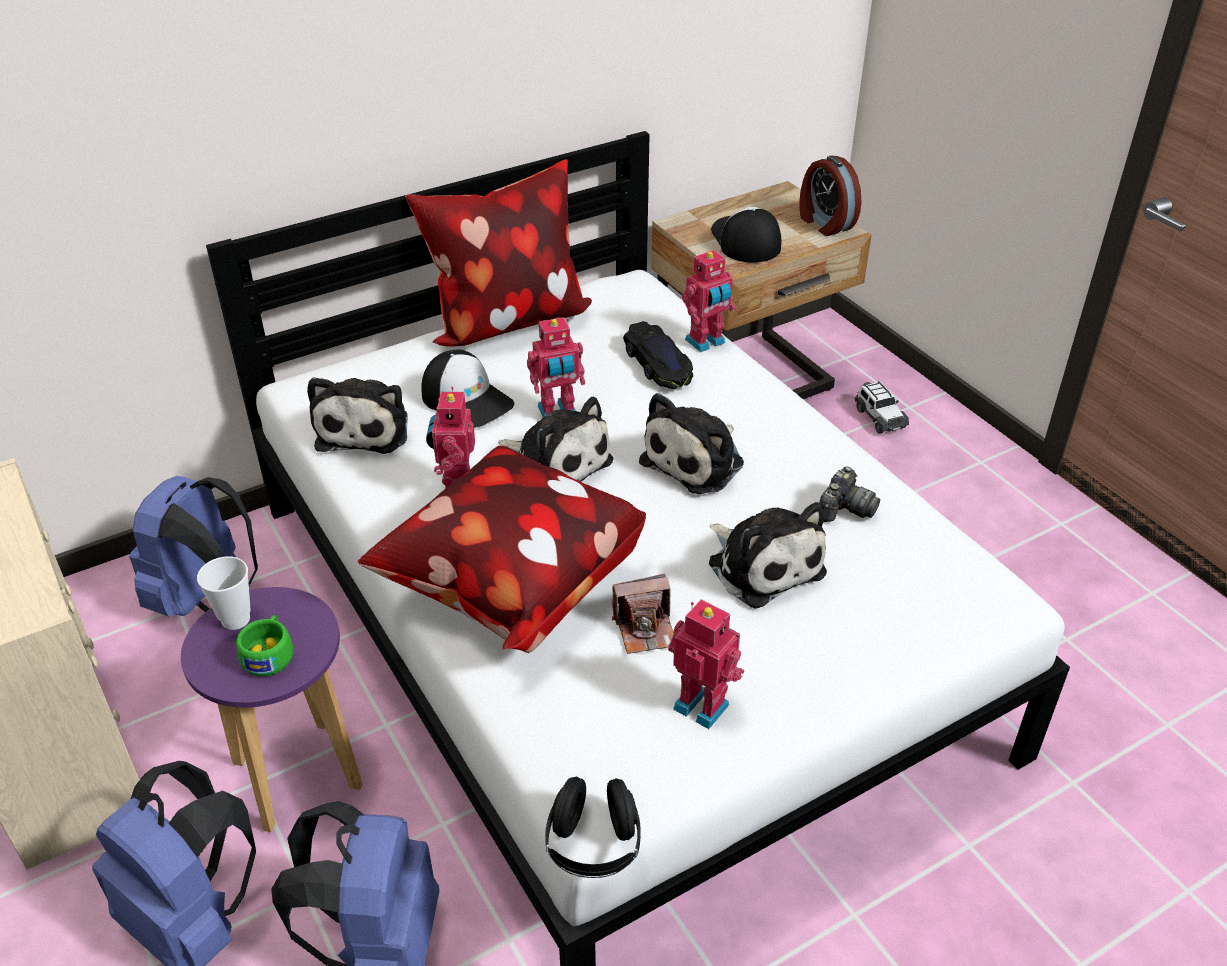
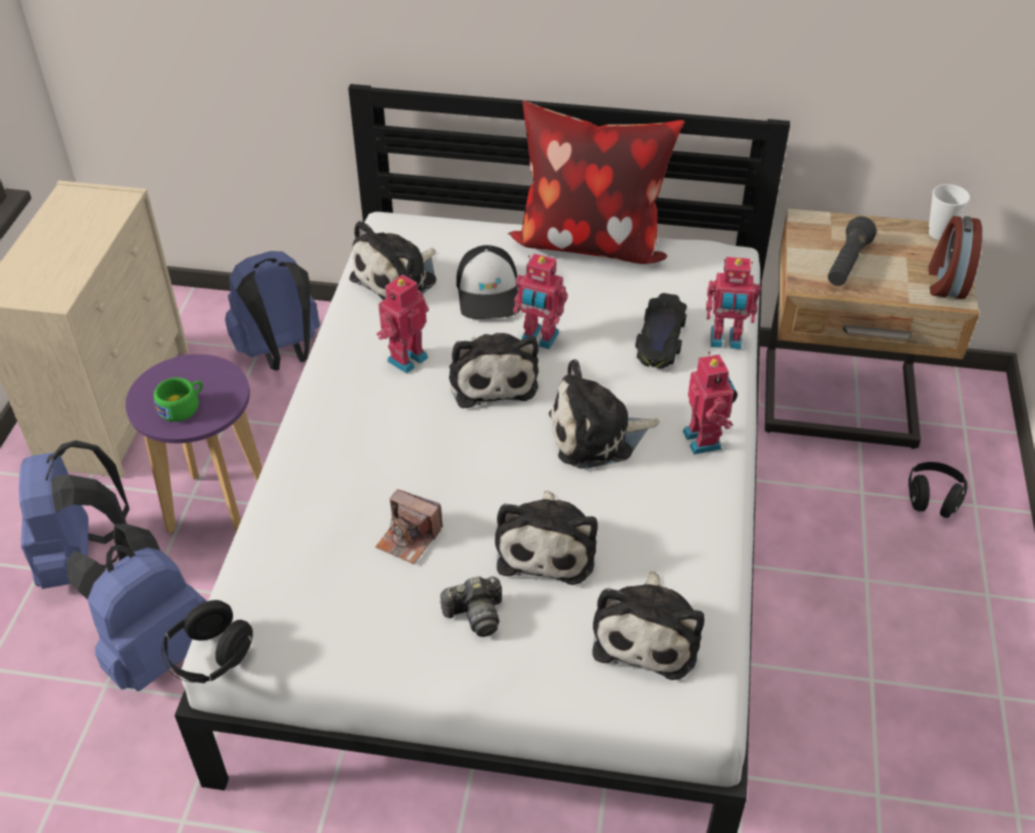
camera: 40 degrees right, 5 degrees up
(235, 619) = (189, 371): cup -> cup (939, 234)
(508, 587) = (358, 450): pillow -> none
(703, 704) = (383, 617): toy robot -> toy robot (705, 439)
(745, 240) = (847, 264): cap -> black flashlight
(844, 509) = (665, 543): camera -> camera (475, 614)
(879, 417) = (932, 499): toy car -> black headphones
(913, 580) = (648, 633): none -> plush toy

